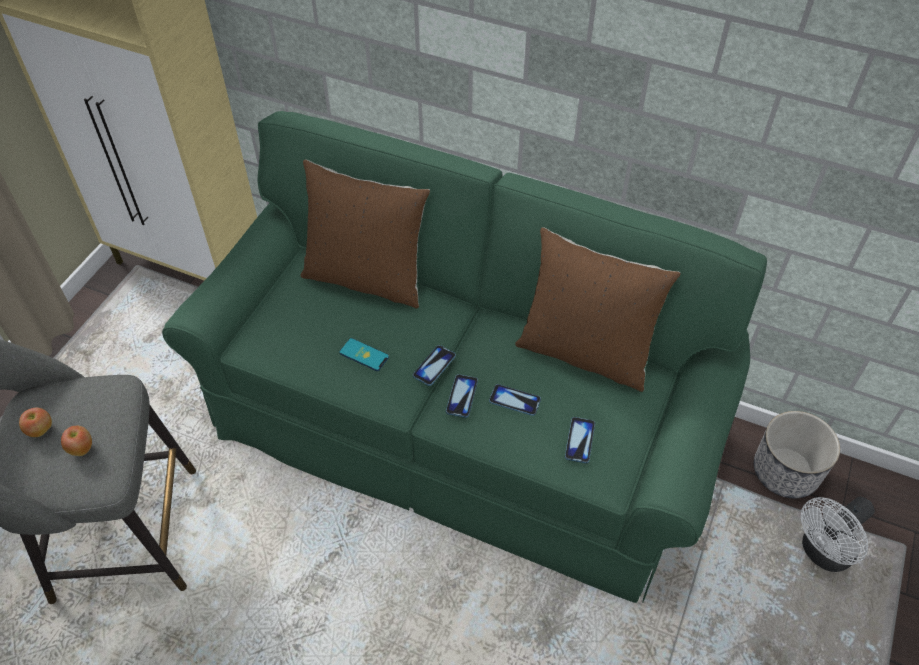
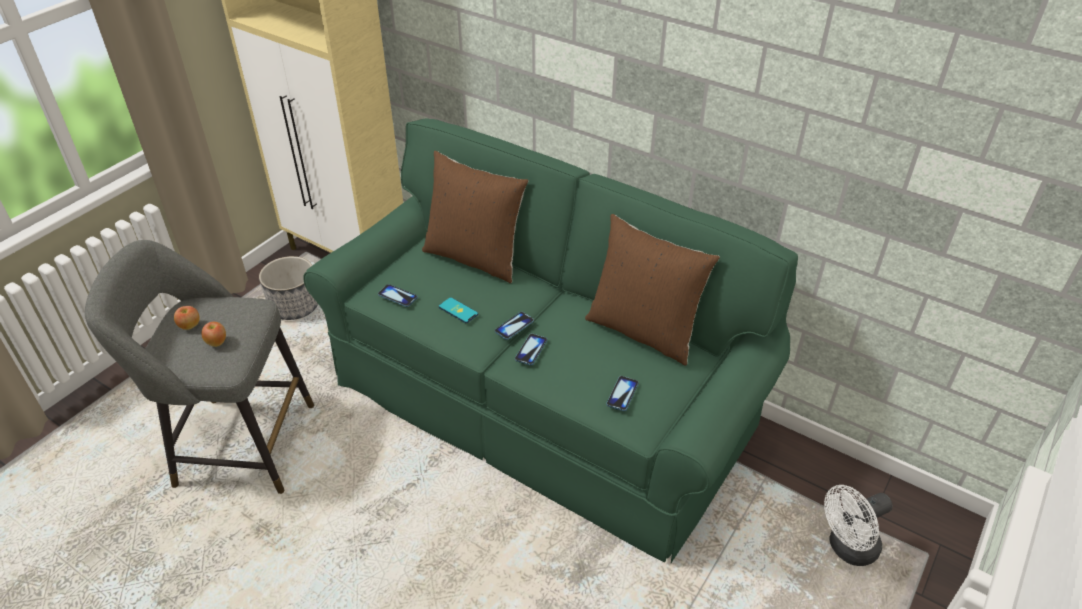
camera: 10 degrees right, 10 degrees down
(514, 400) = (574, 358): phone -> phone (397, 296)
(785, 471) = (825, 478): planter -> planter (295, 306)

